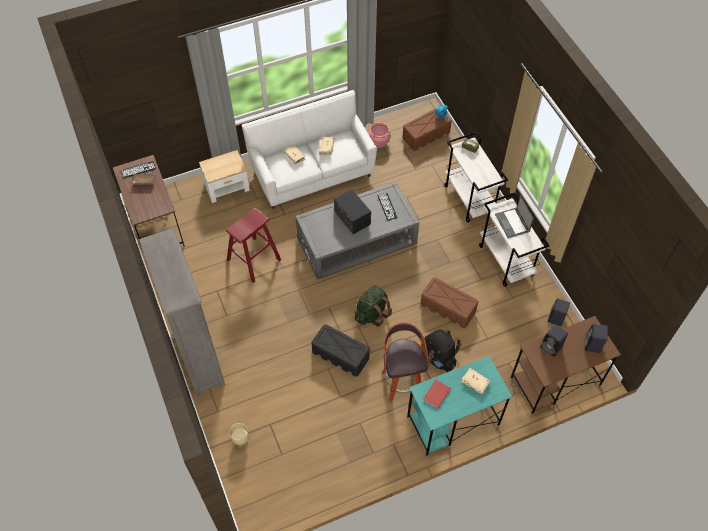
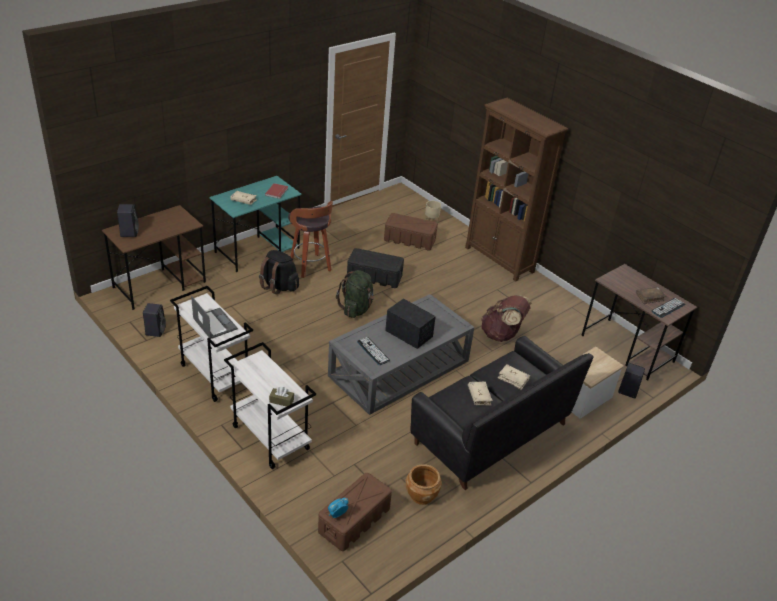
camera: 160 degrees right, 20 degrees down
(199, 358) = (499, 260): grey bookcase -> brown bookcase
(254, 259) = (502, 335): red stool -> brown backpack
(312, 173) = (491, 434): white sofa -> black sofa
(379, 142) = (421, 495): pink planter -> brown planter
(448, 308) = (277, 323): brown storage box -> brown storage box (409, 240)
(552, 347) = (171, 227): black speaker -> black speaker (627, 391)

